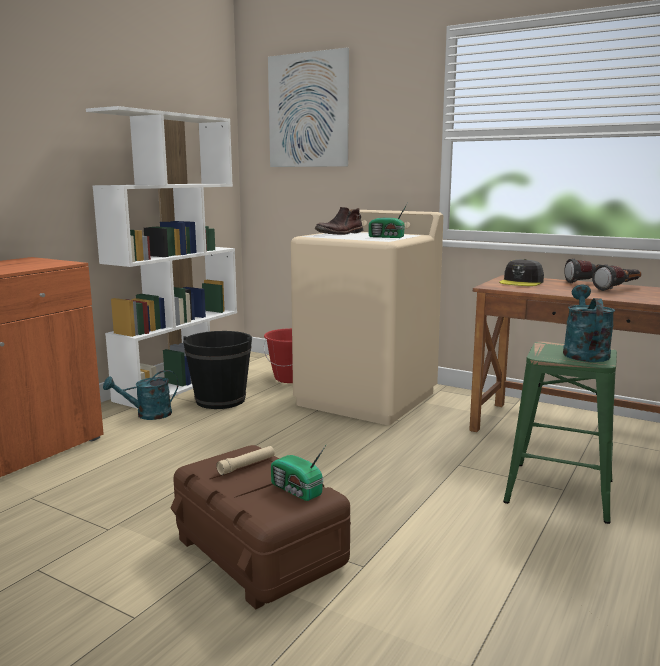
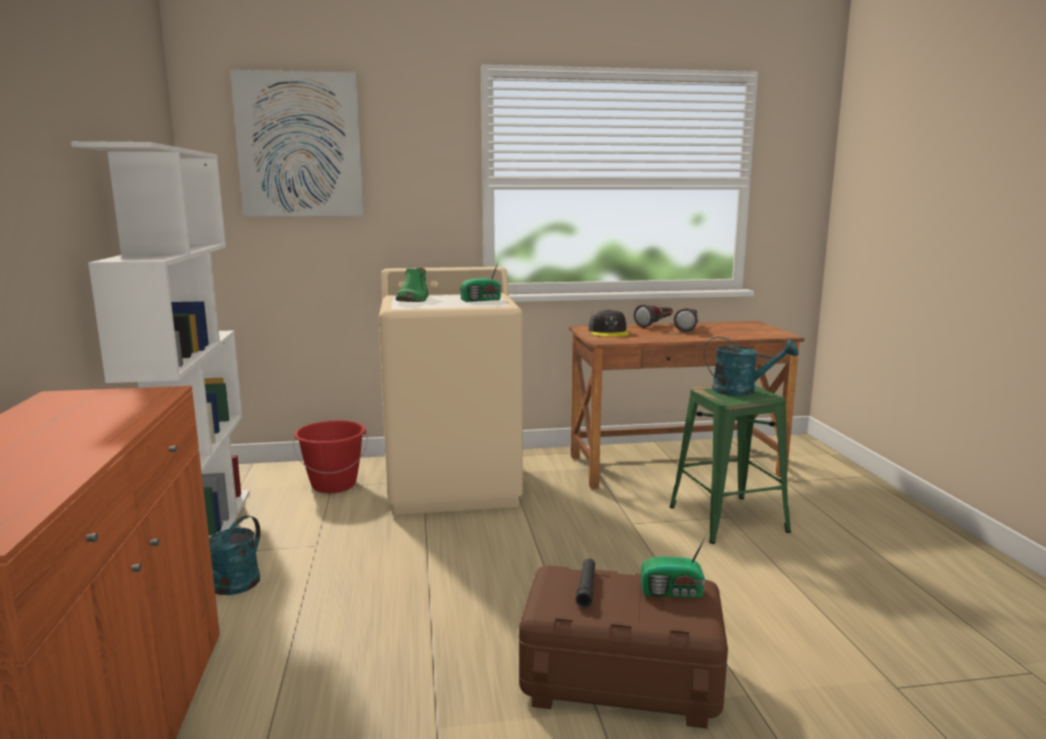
camera: 40 degrees left, 0 degrees up
(220, 400) = (294, 537): black bucket -> none
(247, 465) = (586, 588): beige flashlight -> black flashlight
(340, 233) = (414, 300): brown boot -> green boot
(584, 352) = (742, 391): turquoise watering can -> turquoise watering can turned 135 degrees clockwise

